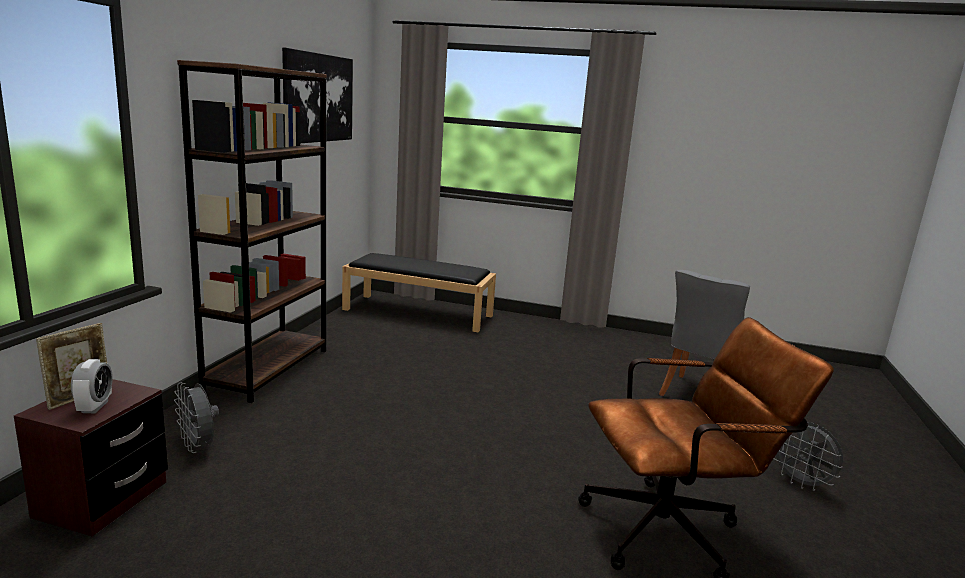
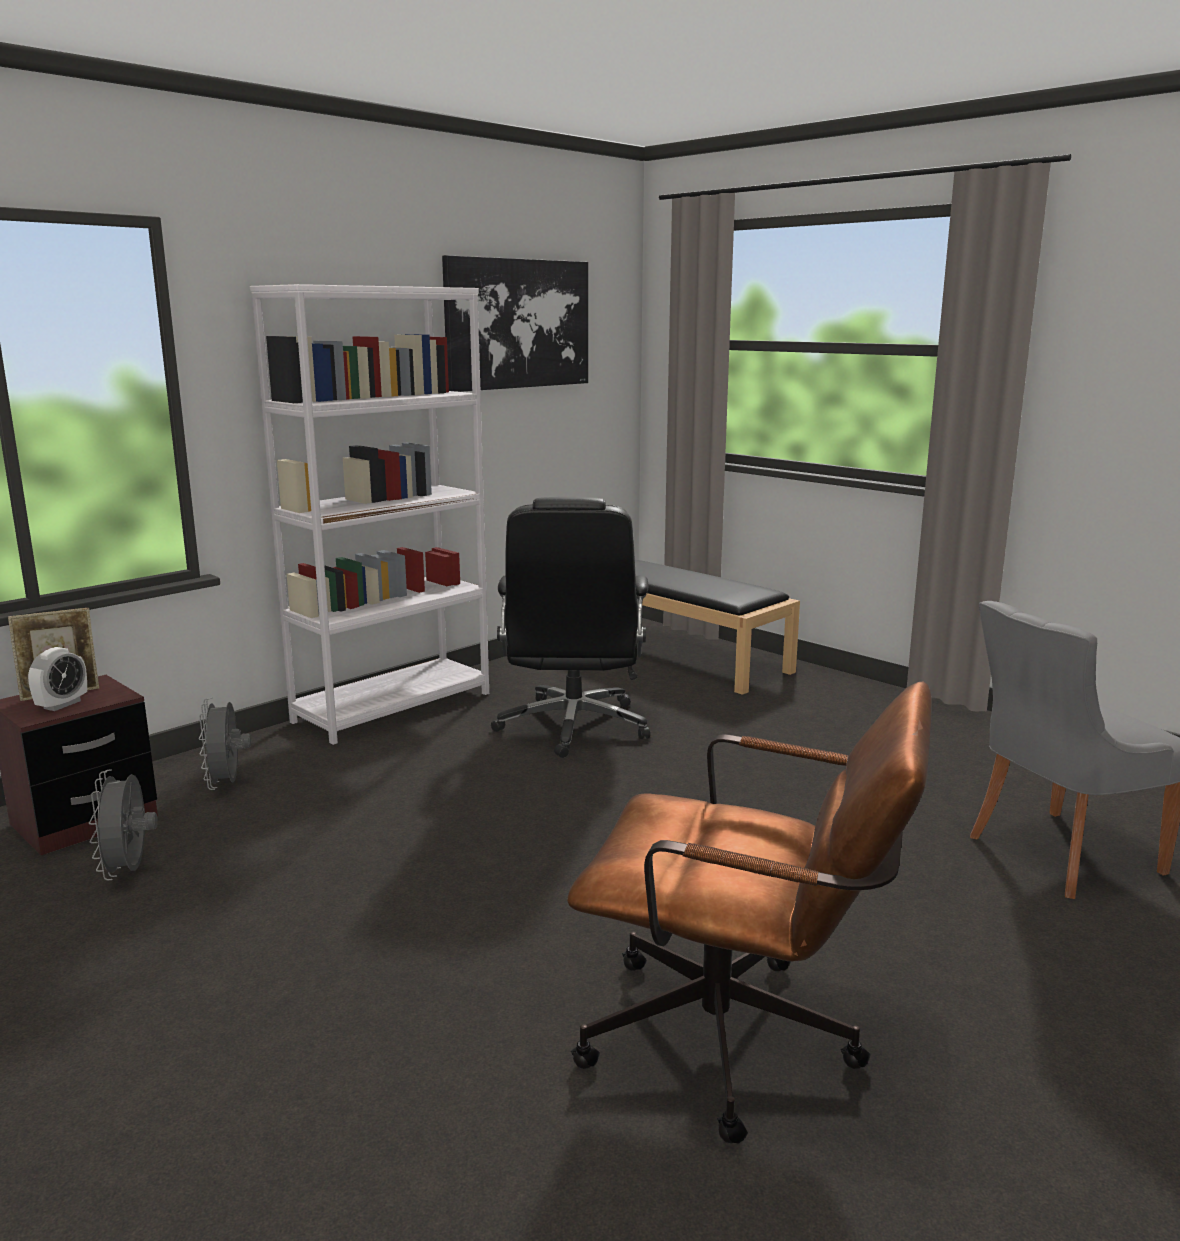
camera: 30 degrees right, 0 degrees up
(268, 369) = (393, 707): brown bookcase -> white bookcase
(403, 366) = (573, 727): none -> black office chair
(800, 483) = (1102, 1041): grey fan -> grey fan (129, 871)

